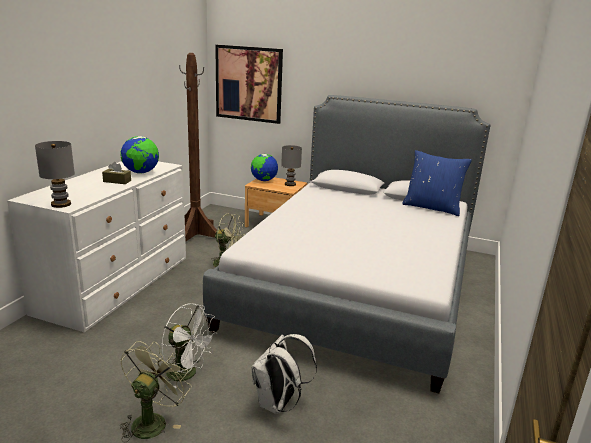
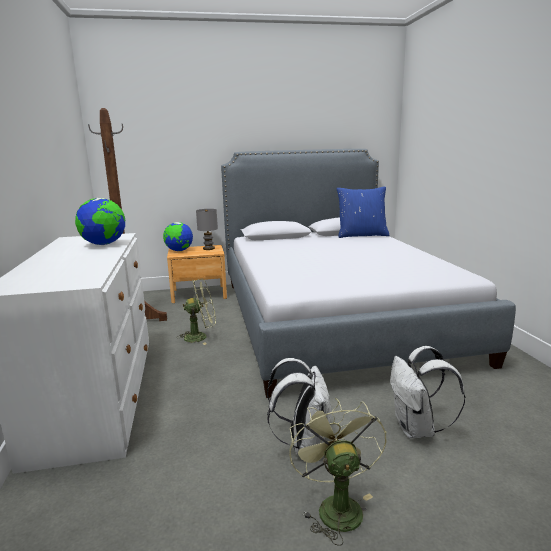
camera: 30 degrees left, 5 degrees down
(61, 204) = (68, 283): grey table lamp -> none
(117, 181) = (92, 254): brown tissue box -> none
(187, 374) = (303, 444): white fan -> white backpack
(248, 84) = (140, 152): picture -> none

